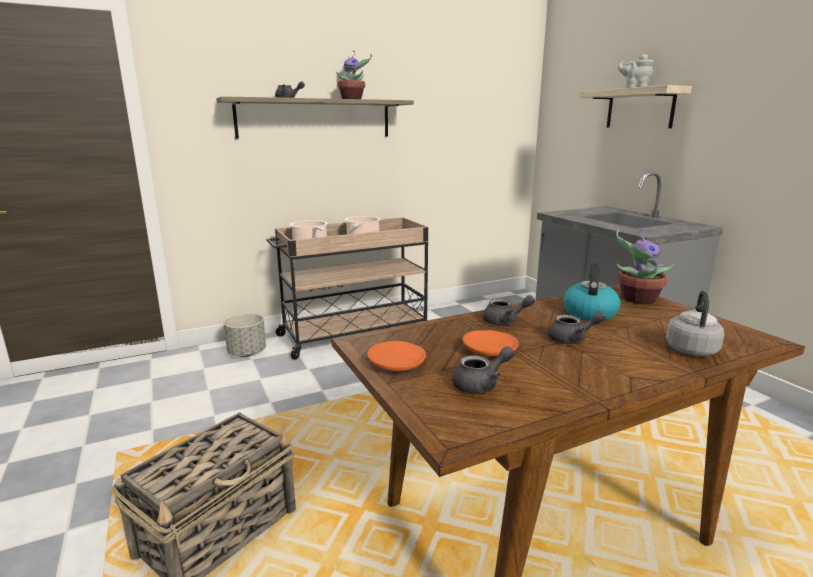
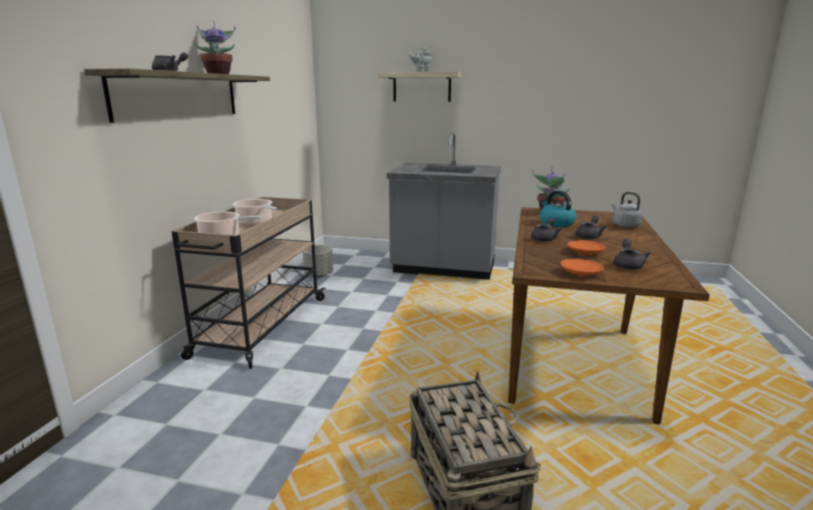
camera: 50 degrees left, 0 degrees up
(246, 353) = (185, 388): grey planter -> grey planter (318, 275)

